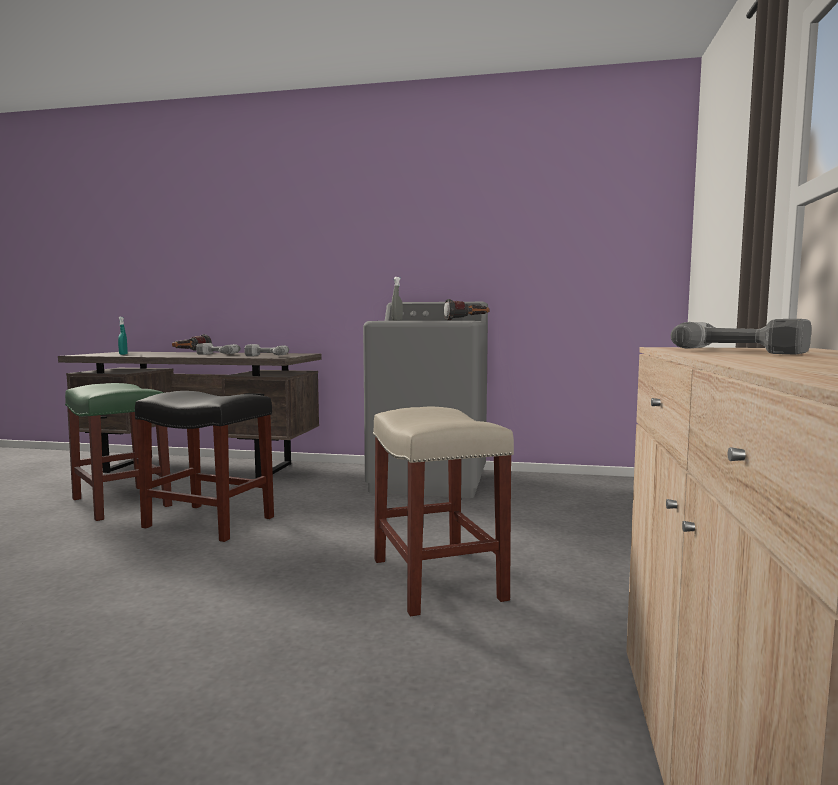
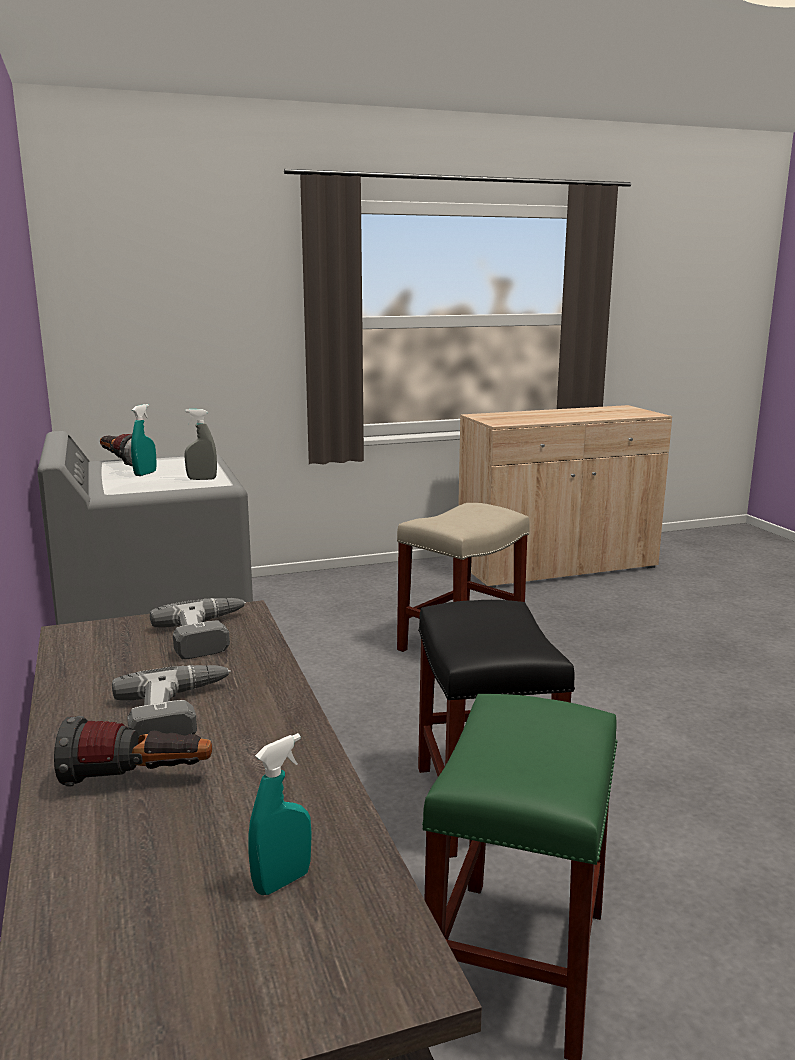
camera: 120 degrees left, 10 degrees up
(428, 320) = (145, 474): none -> turquoise spray bottle
(742, 351) = (521, 418): power drill -> none

